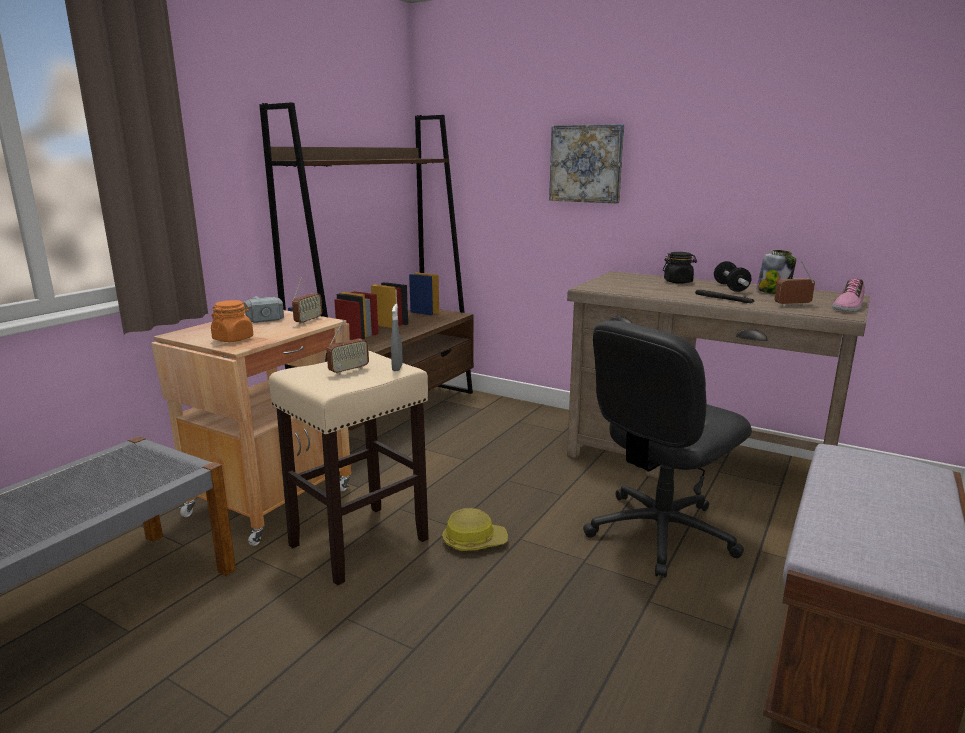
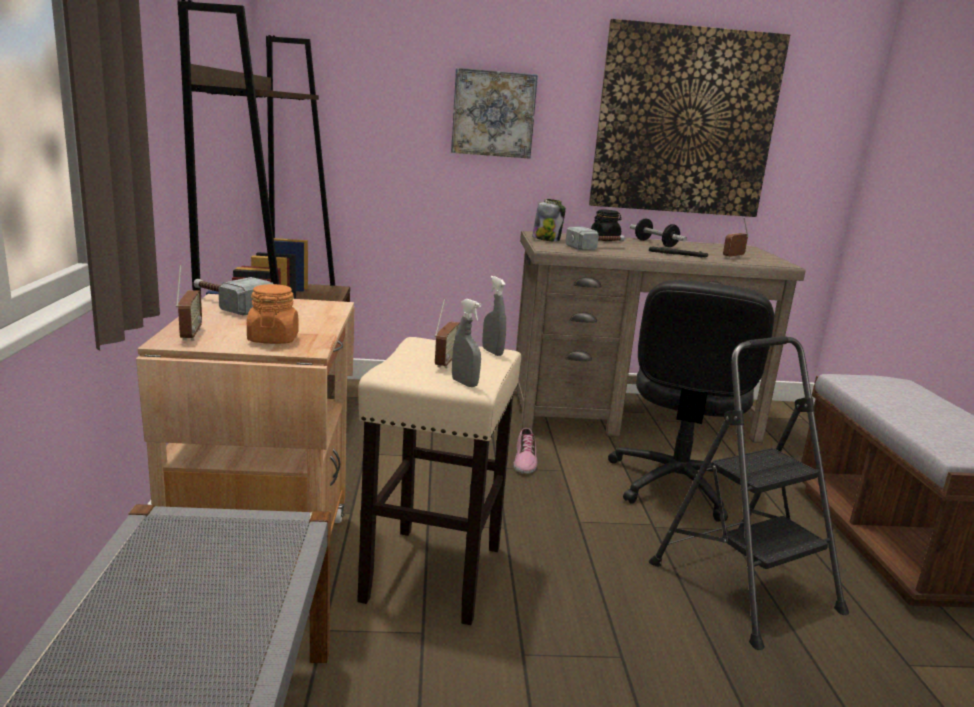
camera: 35 degrees left, 0 degrees up
(308, 321) = (312, 307): radio -> radio (190, 335)
(323, 386) = (464, 383): none -> grey spray bottle
(474, 541) = (543, 536): hard hat -> none
(603, 634) = (741, 582): none -> black step ladder
(645, 288) = (596, 247): none -> hammer
(773, 292) = (693, 246): jar -> jar (546, 239)
(780, 158) = (685, 122): none -> picture
(847, 306) = (766, 256): shoe -> shoe (524, 460)

